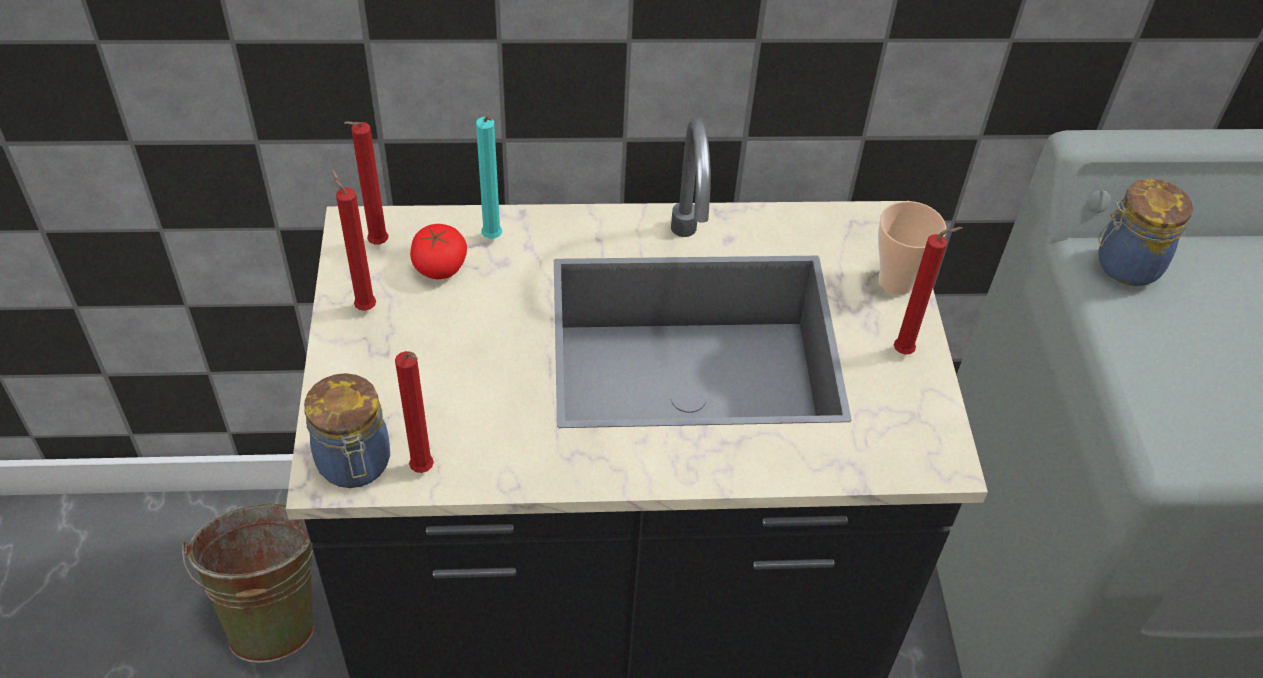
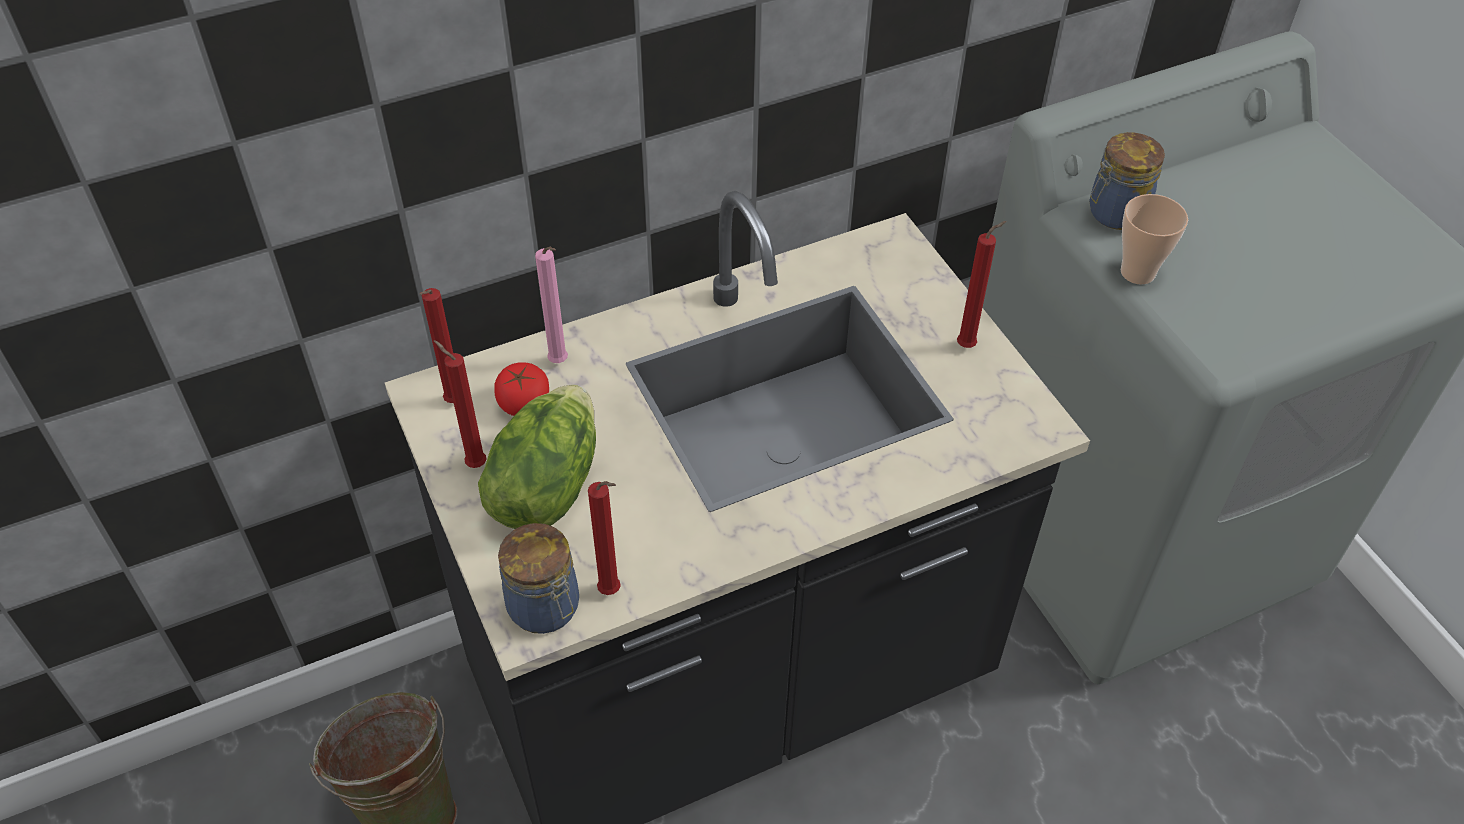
camera: 20 degrees left, 0 degrees up
(416, 349) = (544, 486): none -> lettuce
(493, 240) = (560, 363): turquoise candle -> pink candle
(896, 281) = (930, 287): cup -> cup (1137, 272)

